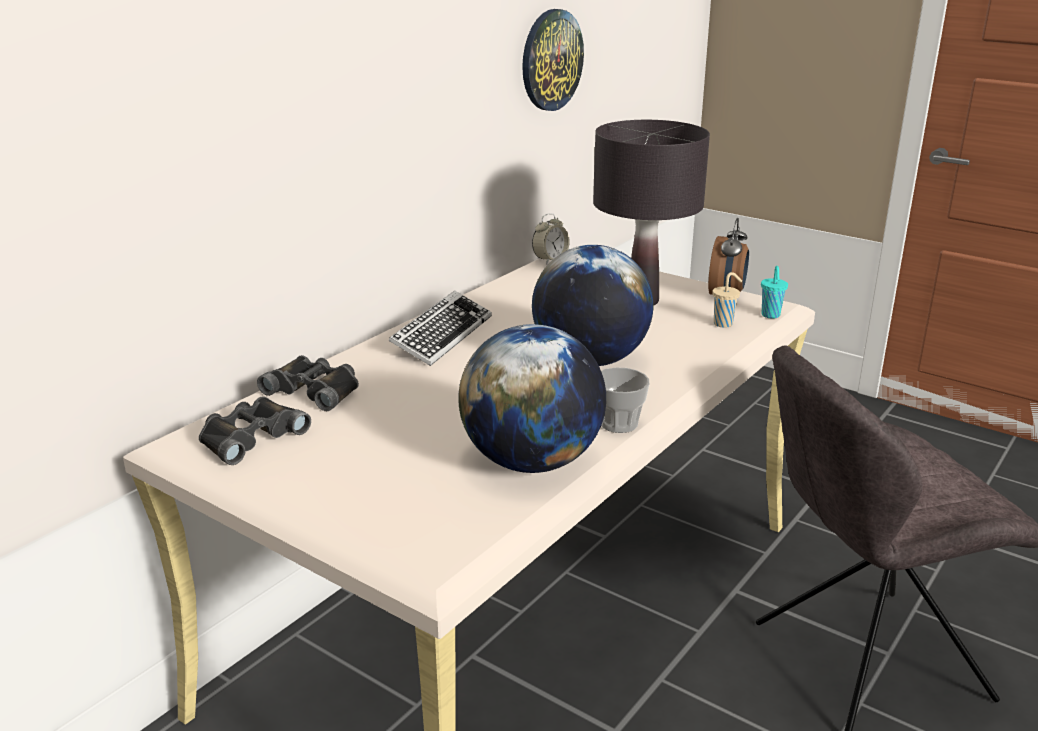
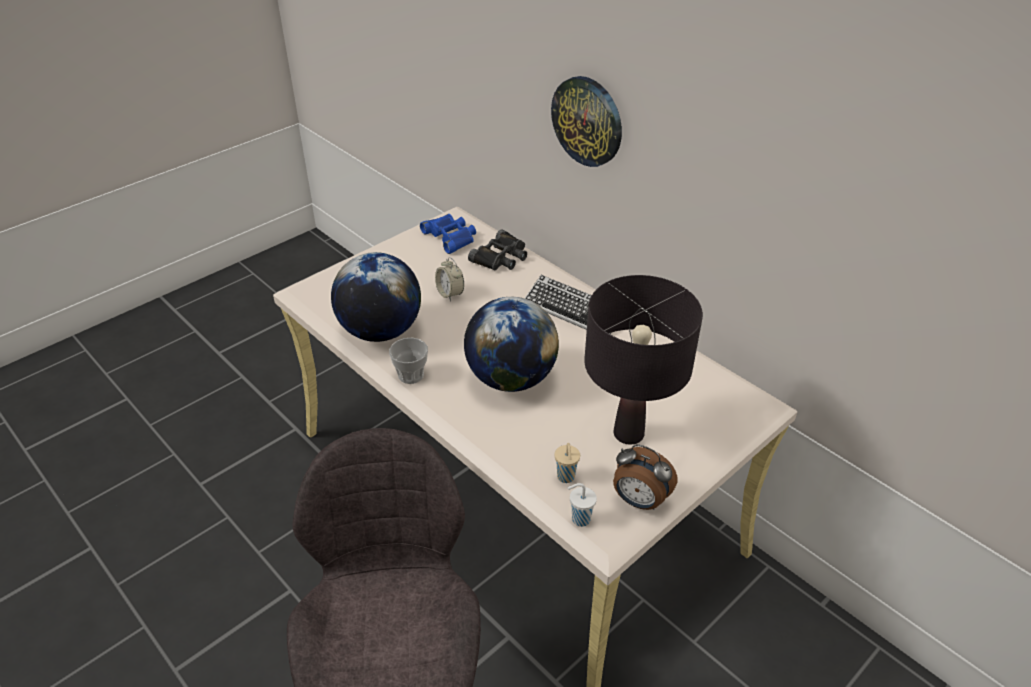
camera: 100 degrees right, 15 degrees up
(250, 437) = (451, 237): black binoculars -> blue binoculars
(550, 260) = (743, 391): alarm clock -> alarm clock (450, 294)
(551, 60) = (849, 244): wall clock -> wall clock (587, 121)
(770, 316) = (579, 519): turquoise cup -> white cup

